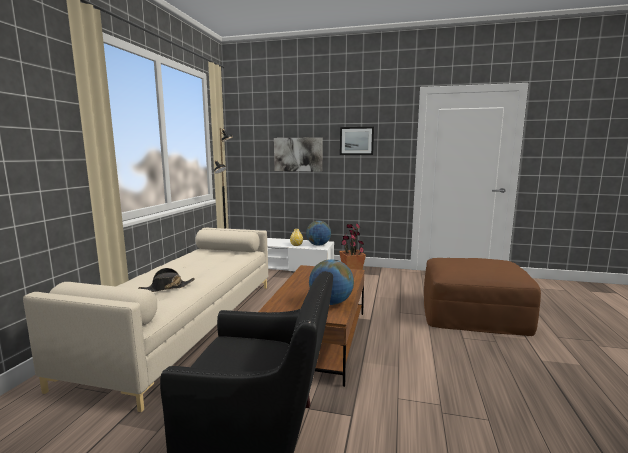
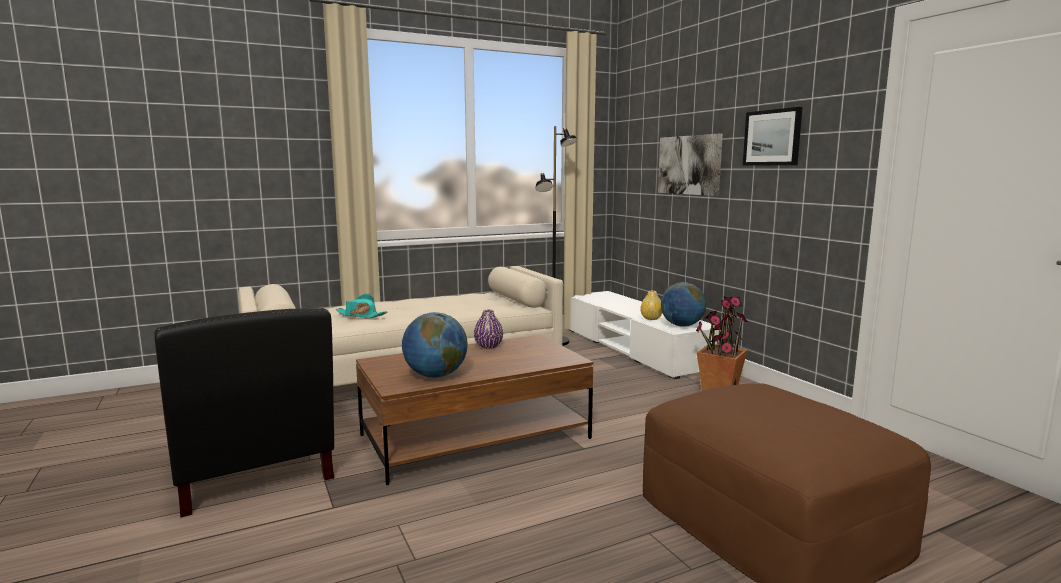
camera: 50 degrees right, 0 degrees up
(167, 287) = (361, 315): black hat -> turquoise hat
(299, 279) = (488, 346): none -> purple vase

